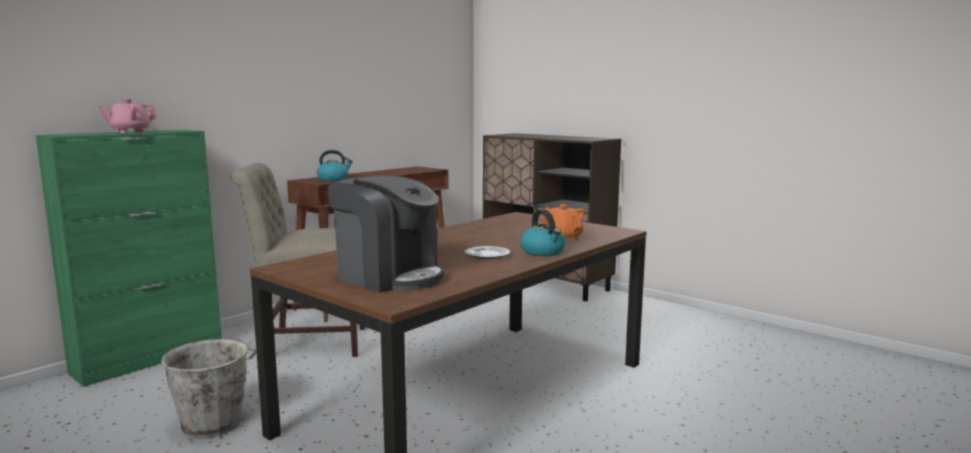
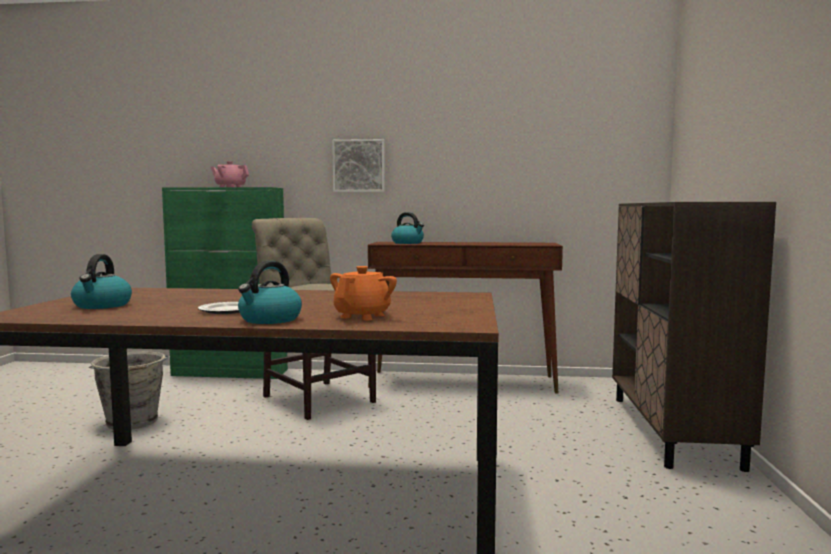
camera: 55 degrees right, 5 degrees down
(262, 103) = (359, 166): none -> picture
(389, 276) = (102, 305): coffee machine -> kettle

